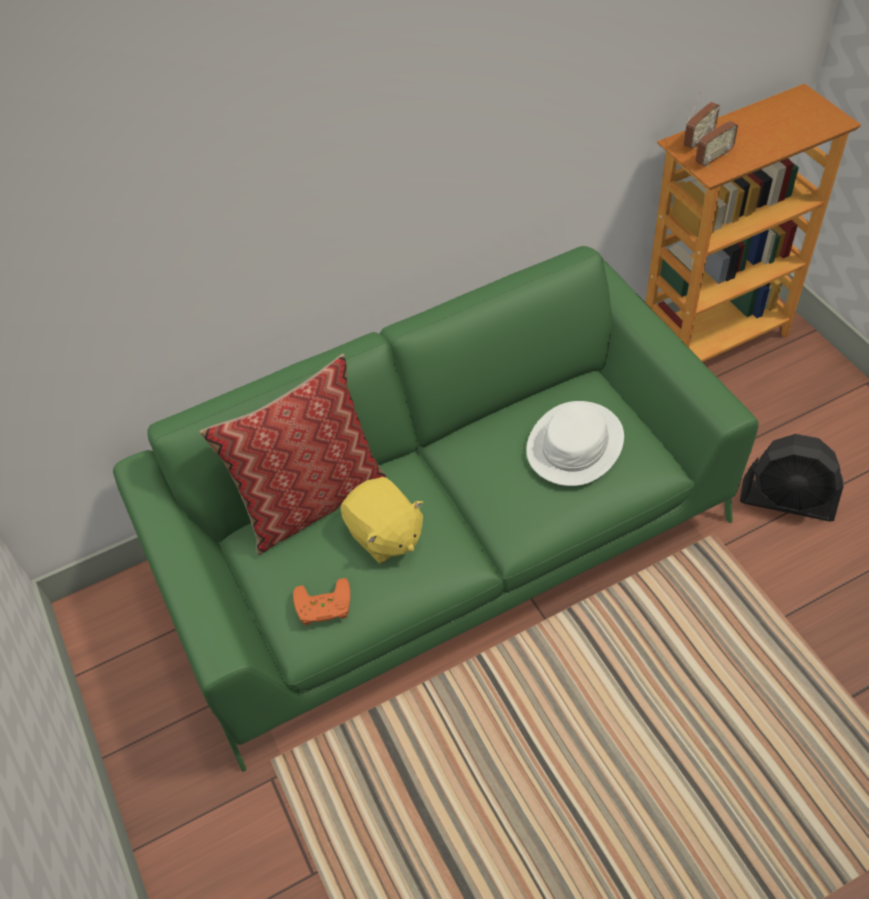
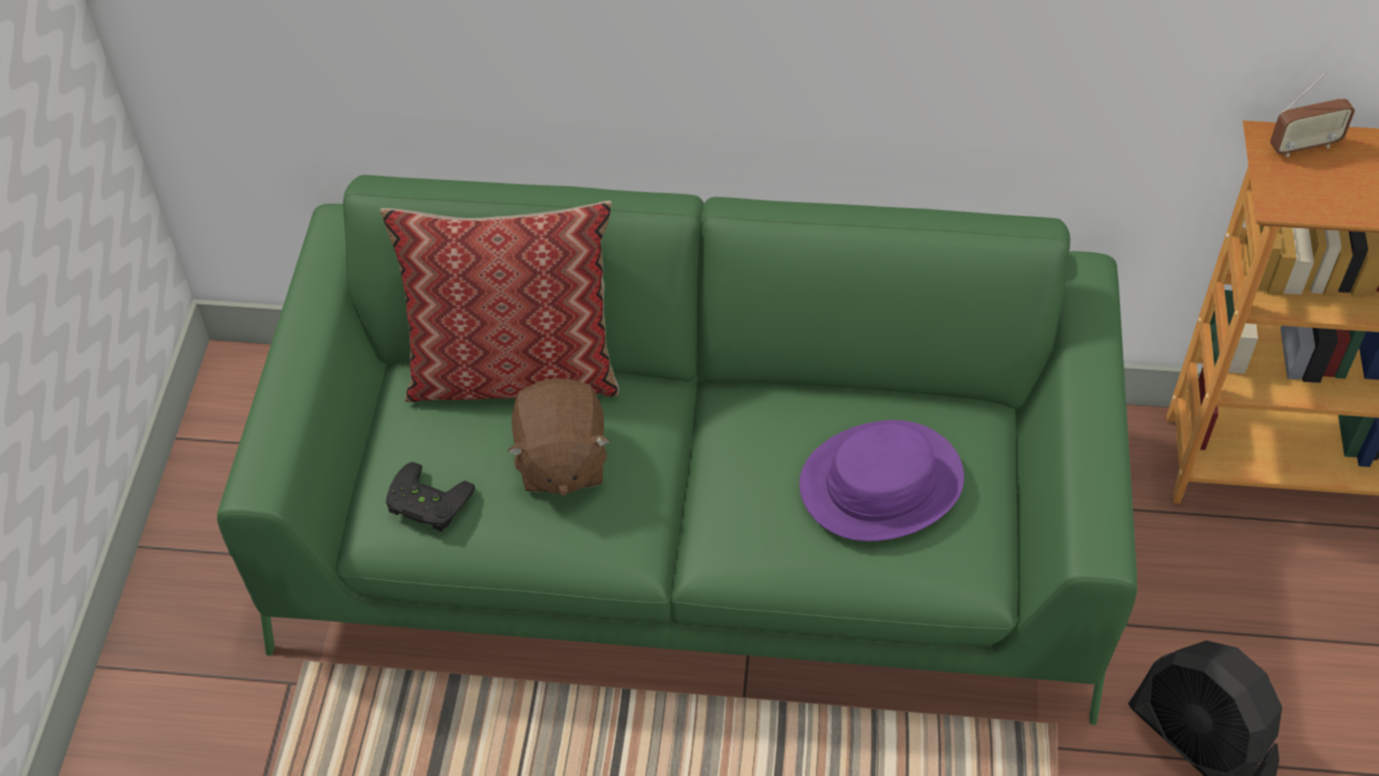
camera: 30 degrees right, 0 degrees up
(323, 607) = (426, 504): orange game controller -> black game controller
(384, 535) = (560, 461): yellow plush toy -> brown plush toy
(575, 445) = (881, 483): white hat -> purple hat
(713, 158) = (1300, 182): radio -> none

